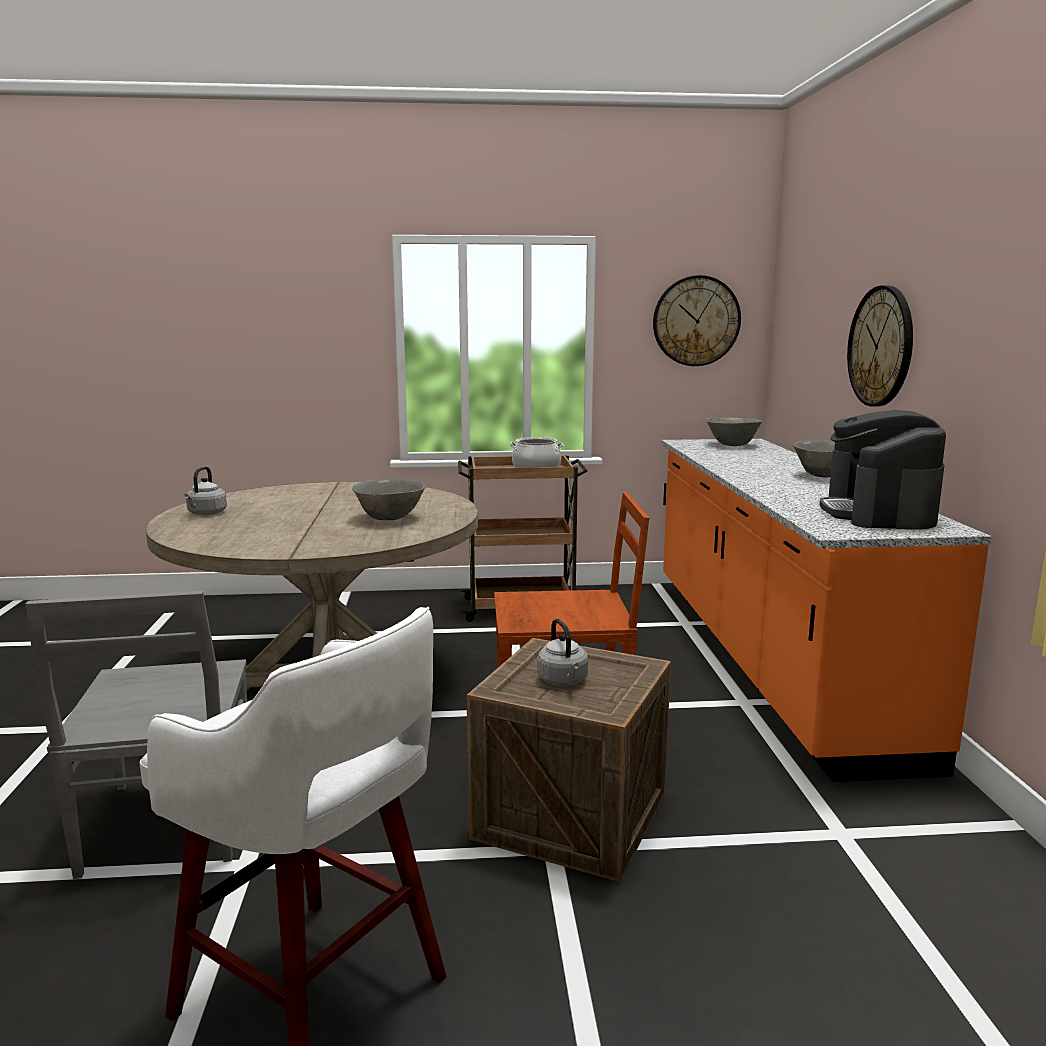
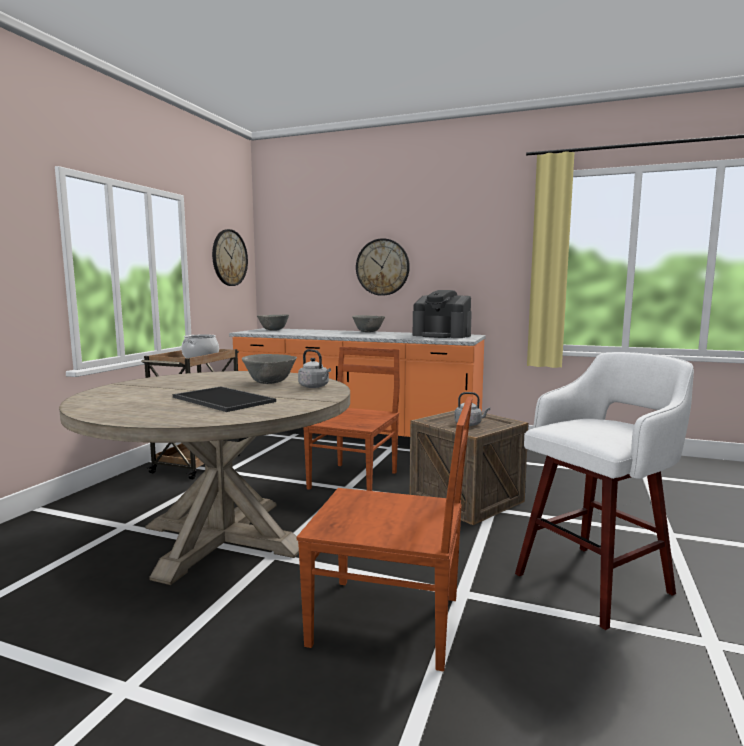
camera: 65 degrees left, 5 degrees down
(169, 824) = (390, 622): grey chair -> brown chair
(206, 513) = (140, 412): grey kettle -> grey kettle (315, 386)
(276, 522) = (221, 399): none -> tray

